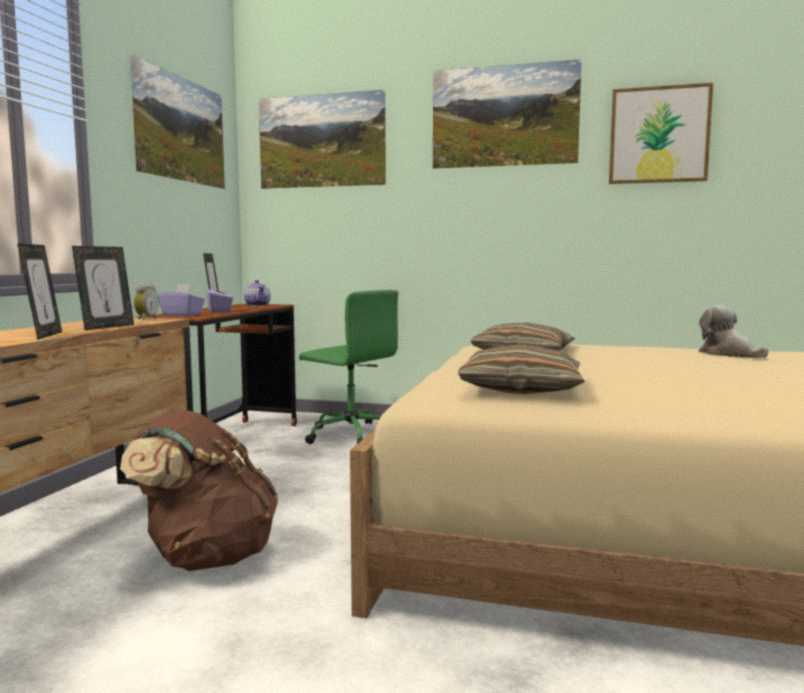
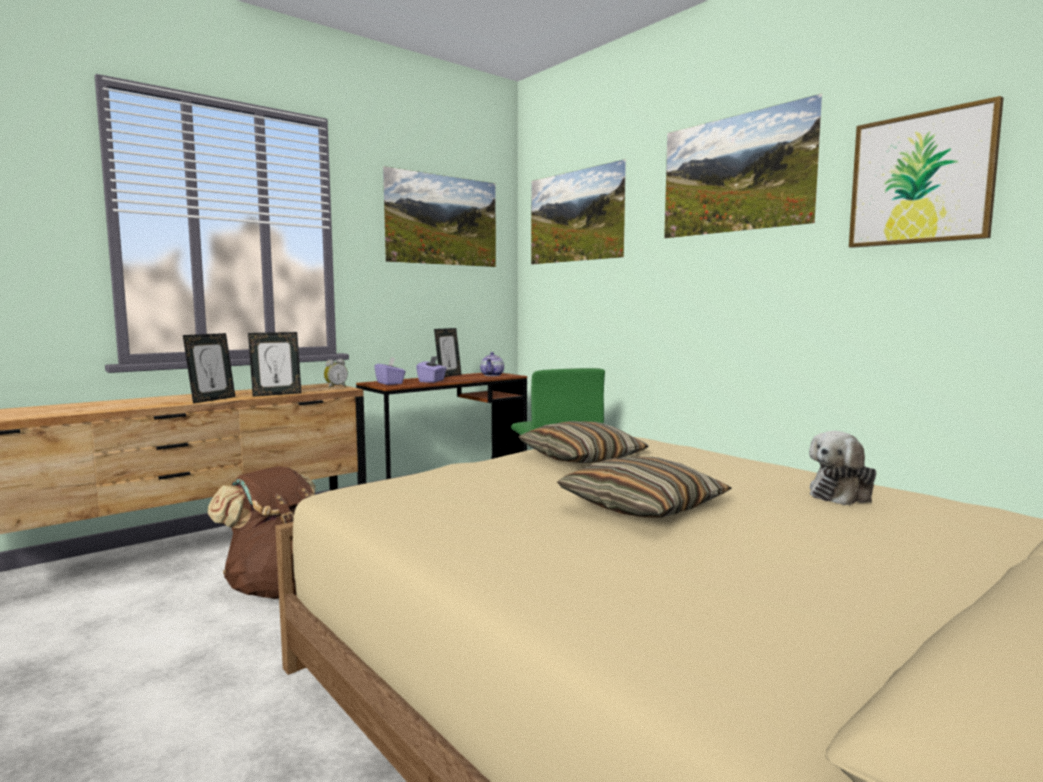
camera: 35 degrees right, 0 degrees up
(521, 389) = (433, 497): pillow -> pillow (642, 506)
(728, 354) = (843, 494): plush toy -> plush toy turned 135 degrees counterclockwise

